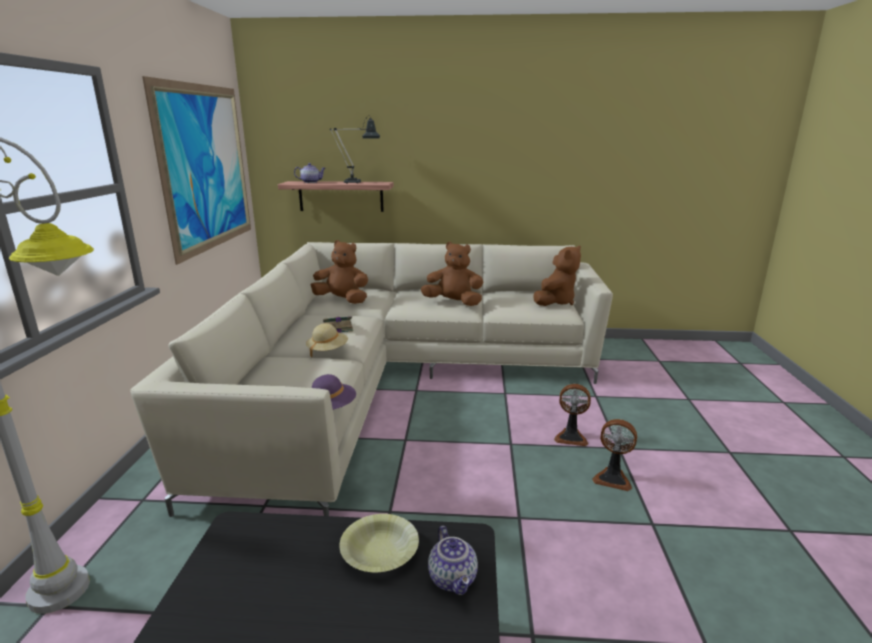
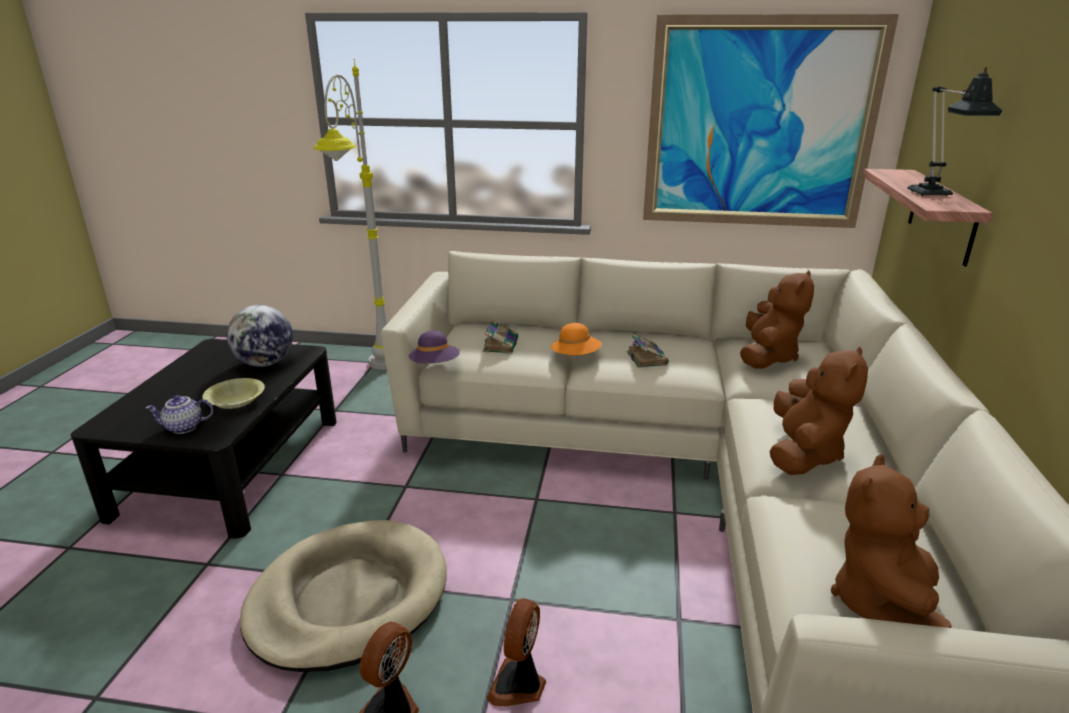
camera: 95 degrees right, 5 degrees up
(261, 561) = (265, 363): none -> globe
(296, 378) = (500, 344): none -> book
(311, 182) = (907, 177): teapot -> none
(327, 350) = (576, 356): beige hat -> orange hat
(537, 516) = (348, 598): none -> beige dog bed
(555, 302) = (883, 607): brown plush toy -> brown plush toy turned 75 degrees clockwise

